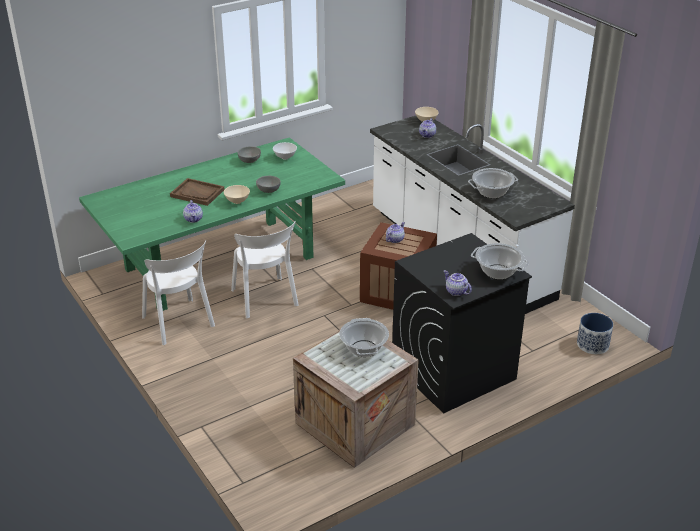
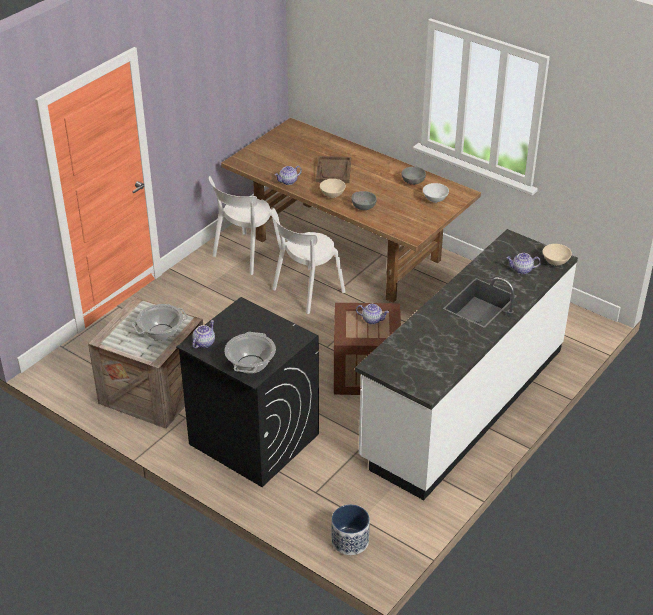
camera: 70 degrees right, 5 degrees up
(221, 263) = (348, 250): green dining table -> brown dining table
(491, 193) = (419, 338): cooking pot -> none

